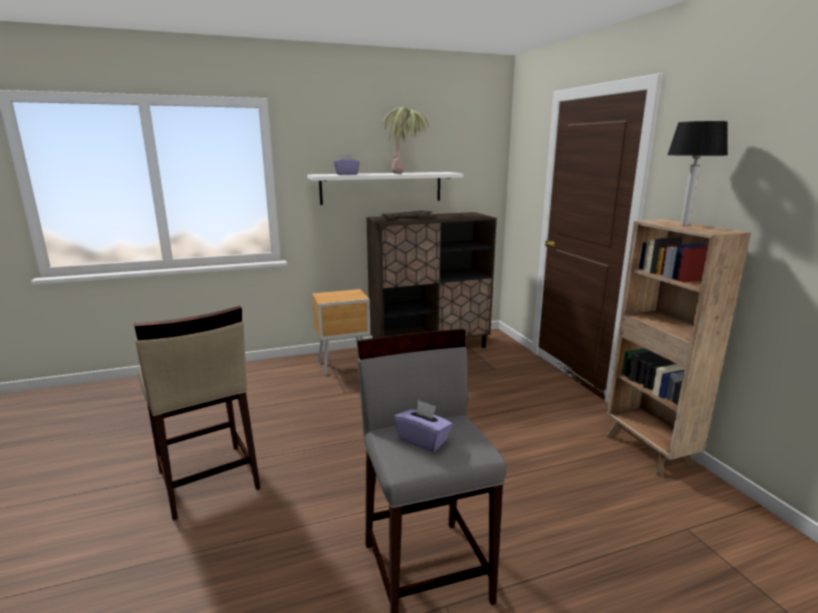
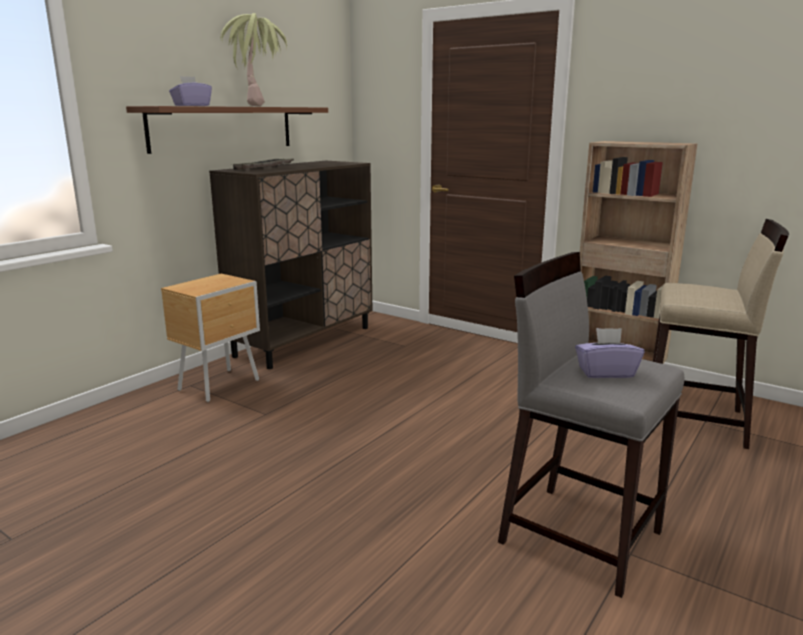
camera: 35 degrees left, 0 degrees up
(207, 481) = (215, 569): beige stool -> beige stool (695, 421)
(382, 188) = (223, 128): white shelf -> brown shelf
(684, 224) = (636, 142): table lamp -> none

